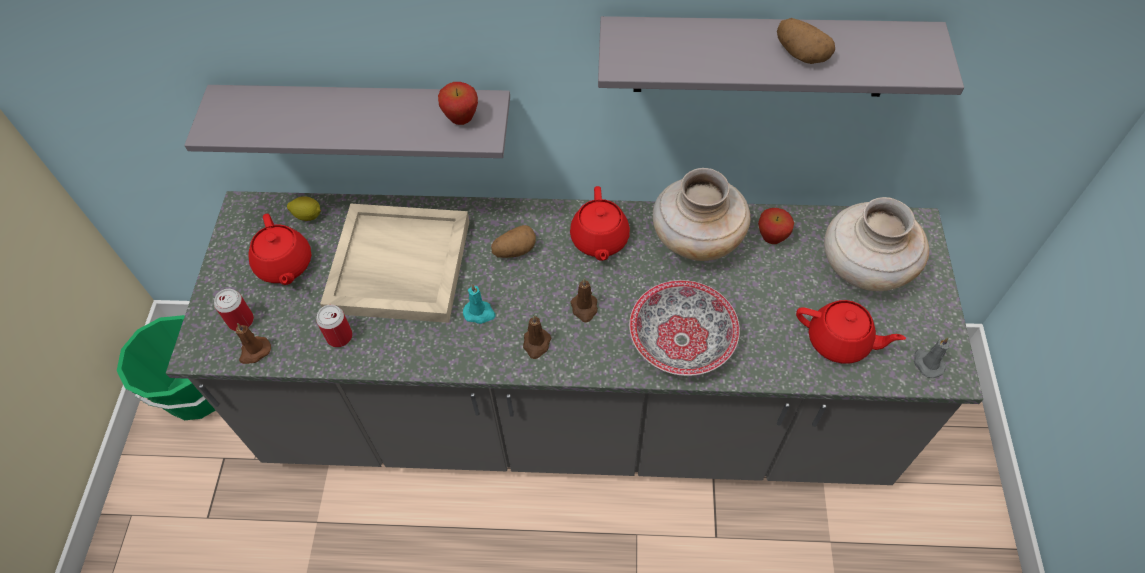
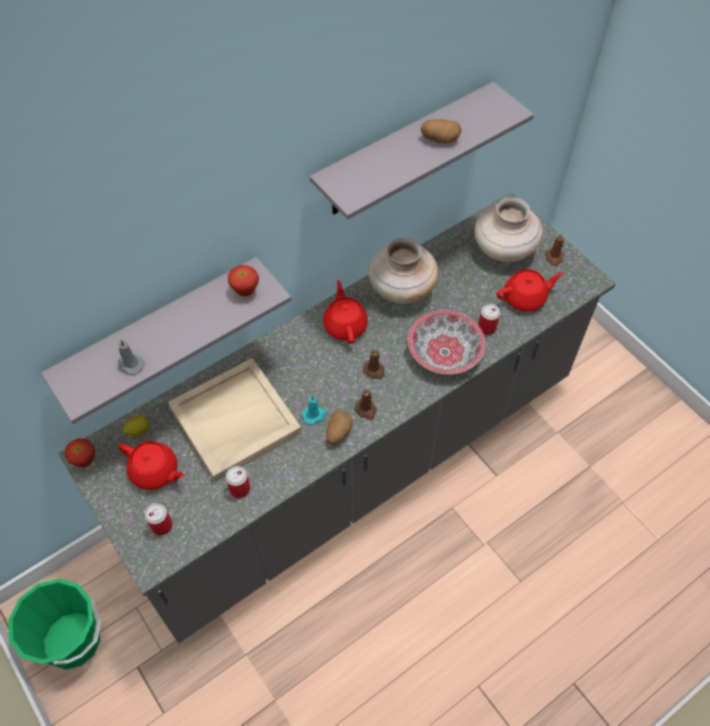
camera: 40 degrees left, 0 degrees up
(254, 351) = (192, 537): brown candle -> brown candle (554, 258)
(514, 250) = (300, 364): potato -> potato (338, 433)
(599, 240) = (345, 325): red teapot -> red teapot turned 150 degrees counterclockwise
(758, 345) = (486, 328): none -> can
(771, 238) = (441, 263): apple -> apple (85, 461)
(927, 363) = (576, 282): grey candle -> grey candle (130, 364)

